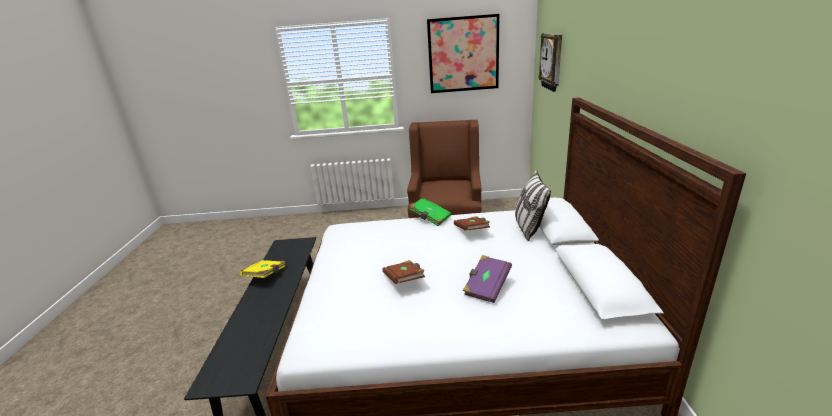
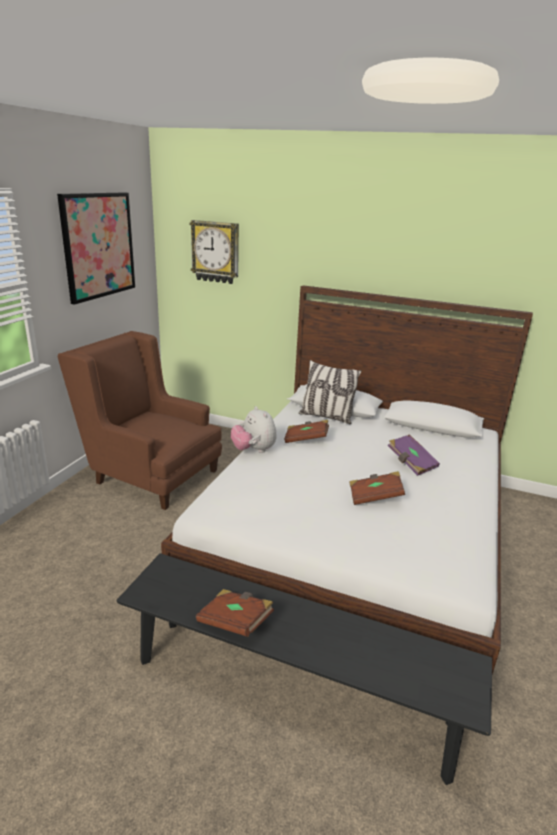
camera: 70 degrees left, 0 degrees up
(266, 275) = (235, 622): yellow book -> brown book
(430, 218) = (253, 450): green book -> plush toy

